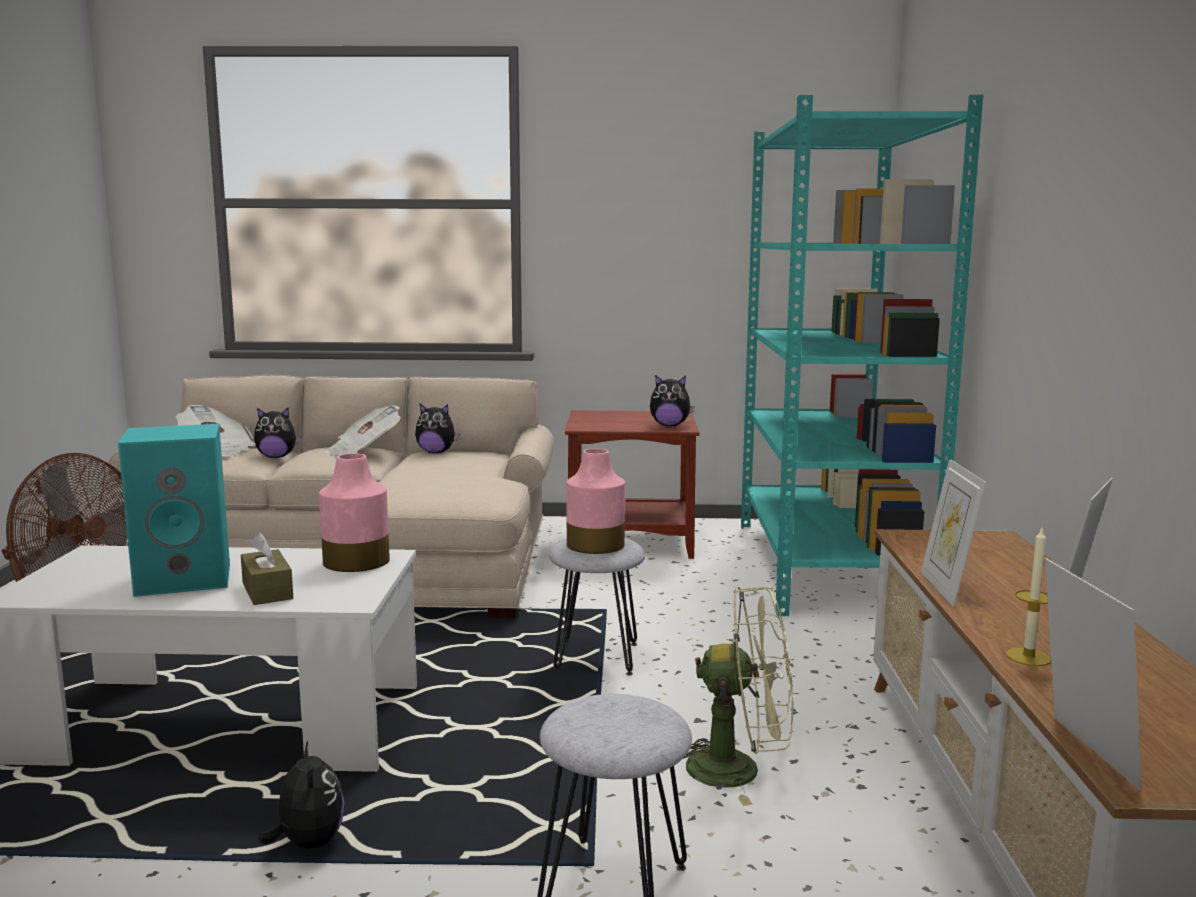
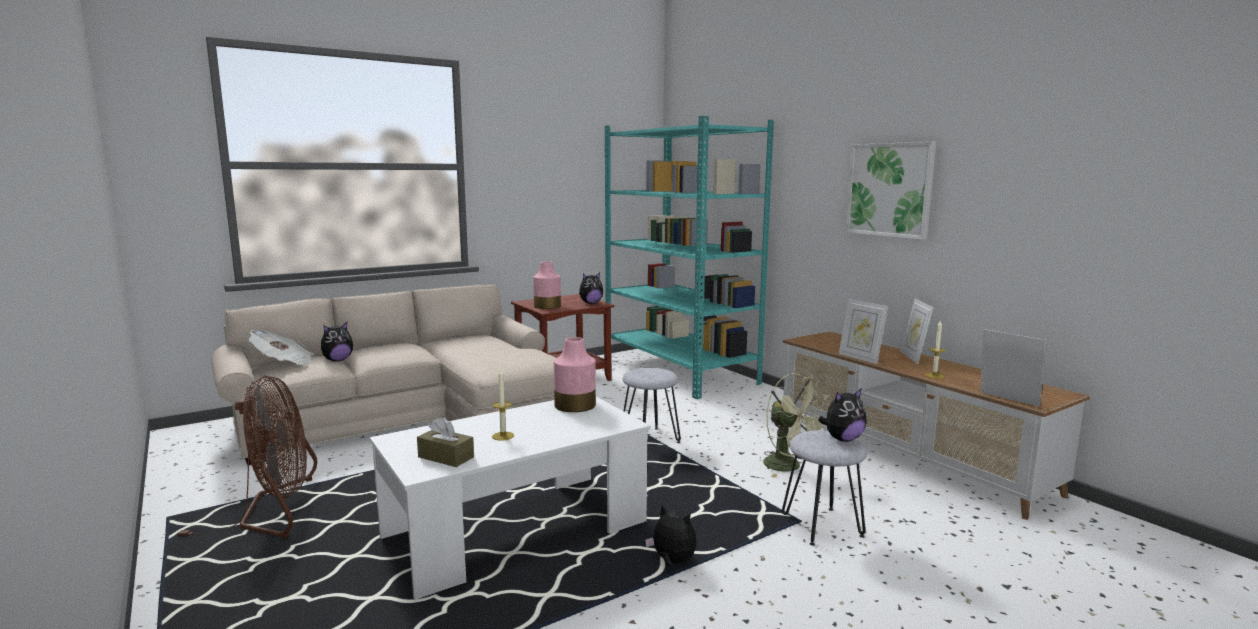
camera: 35 degrees left, 0 degrees up
(186, 578) = (503, 436): turquoise speaker -> candle
(267, 591) = (568, 430): brown tissue box -> brown tissue box (446, 457)
(363, 451) = (403, 346): newspaper -> none
(436, 452) = (449, 340): plush toy -> plush toy (842, 439)
(595, 545) = (651, 373): pink vase -> pink vase (547, 306)
(739, 770) = (789, 467): green fan -> green fan turned 75 degrees clockwise
(1113, 227) = (889, 190): none -> picture

